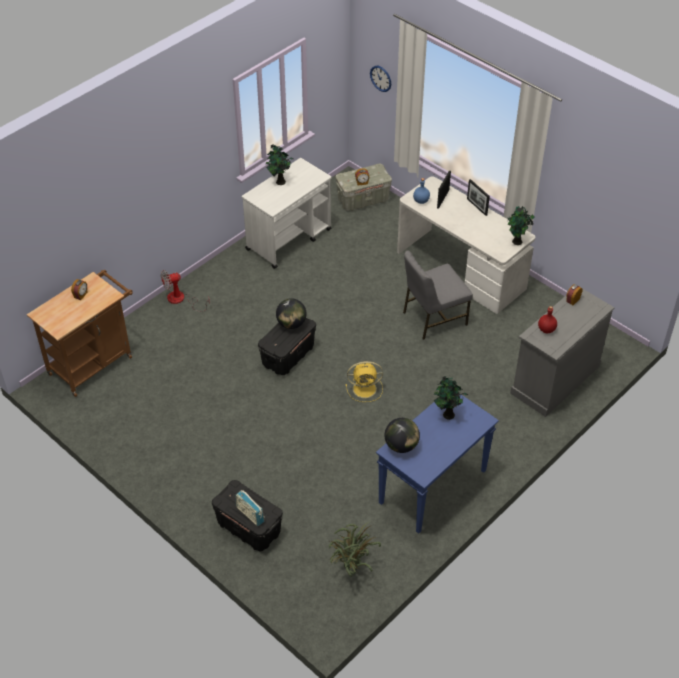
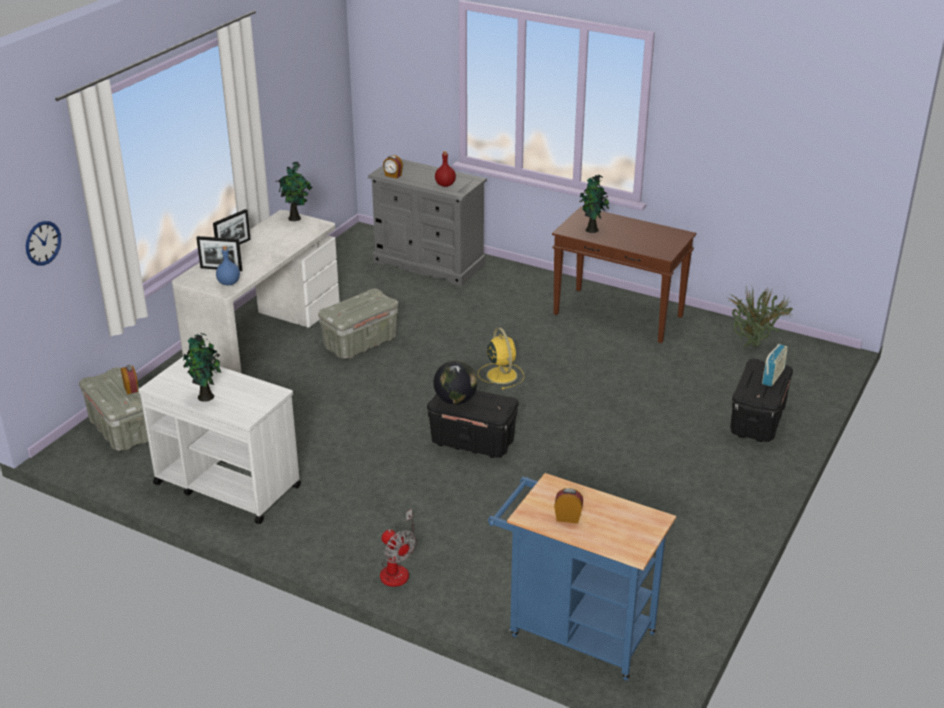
camera: 105 degrees left, 15 degrees down
(94, 362) = (574, 632): brown cart -> blue cart
(401, 446) = (652, 249): globe -> none
(432, 488) = (619, 315): blue console table -> brown console table
(433, 318) = (360, 344): grey chair -> grey storage box

